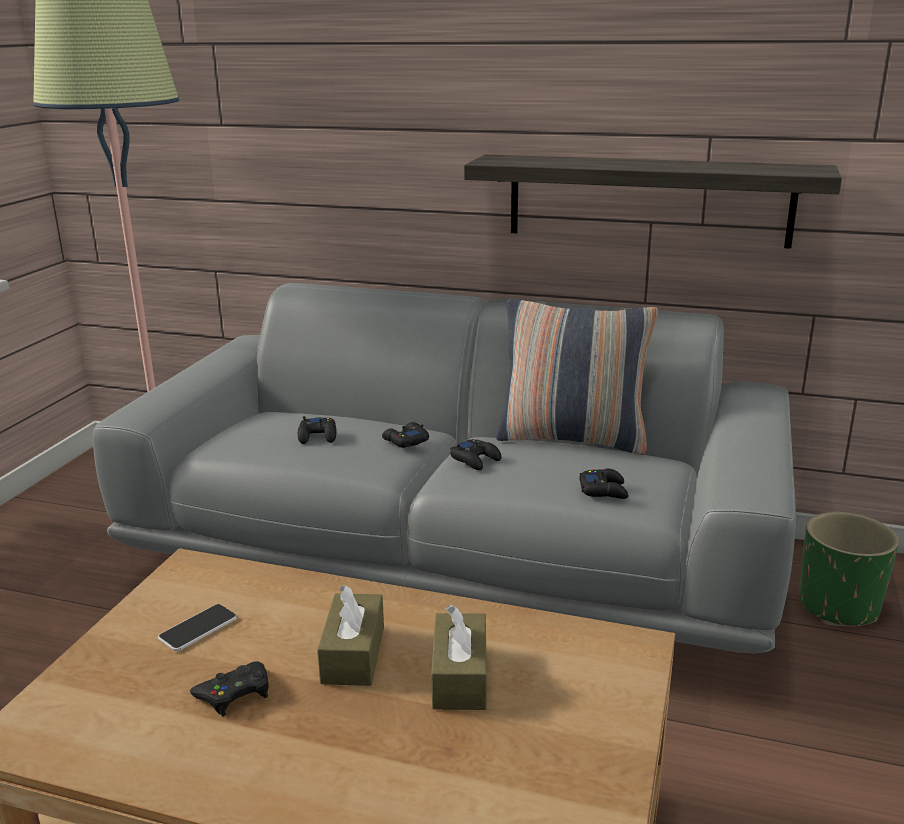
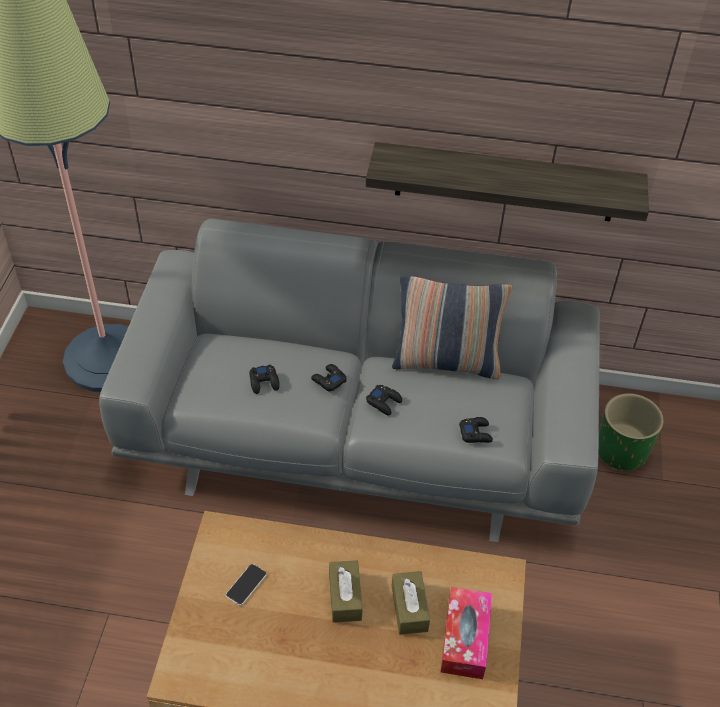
camera: 10 degrees left, 25 degrees up
(234, 693) = (286, 634): black game controller -> none
(553, 725) = (465, 638): none -> tissue box

